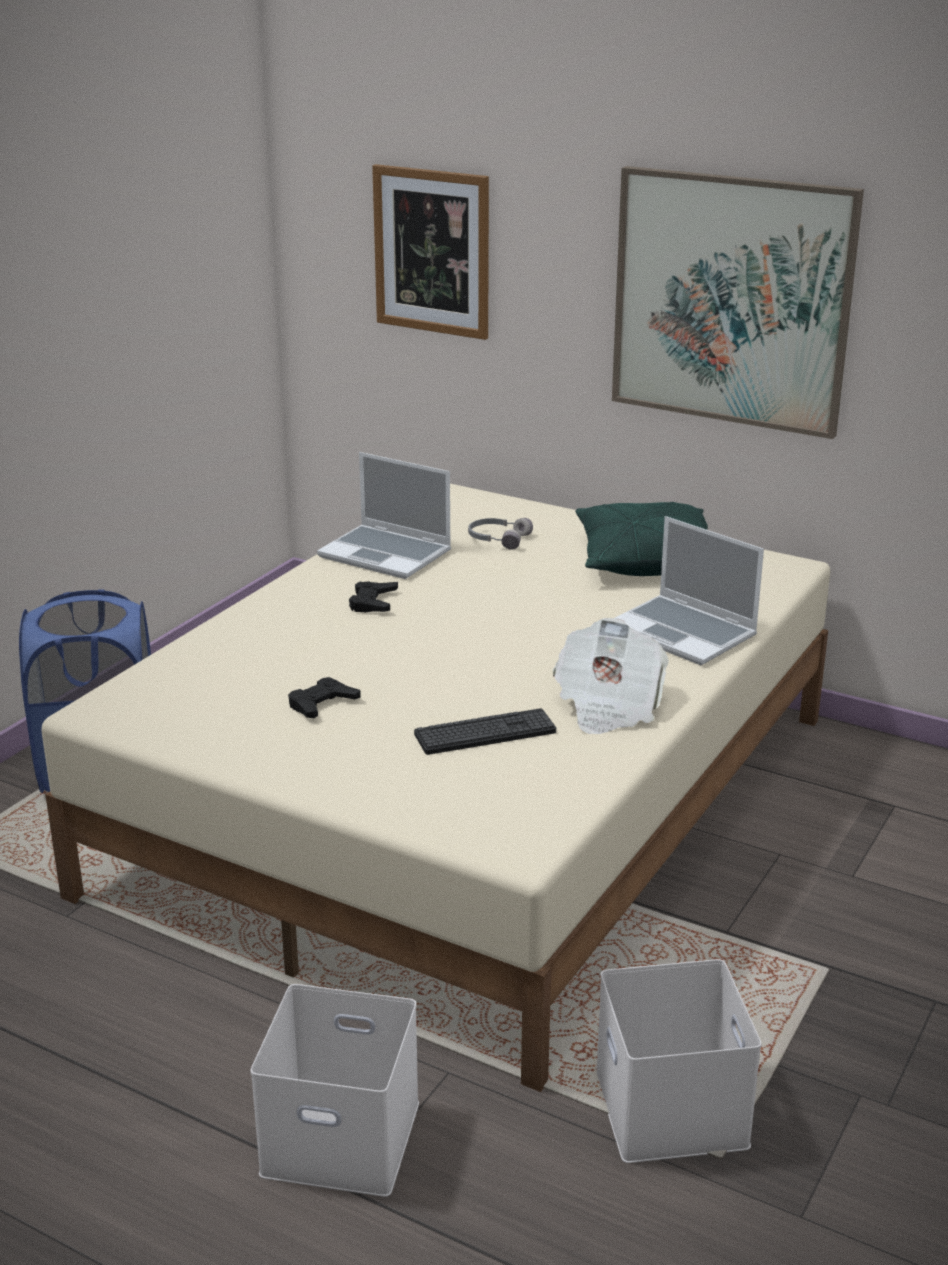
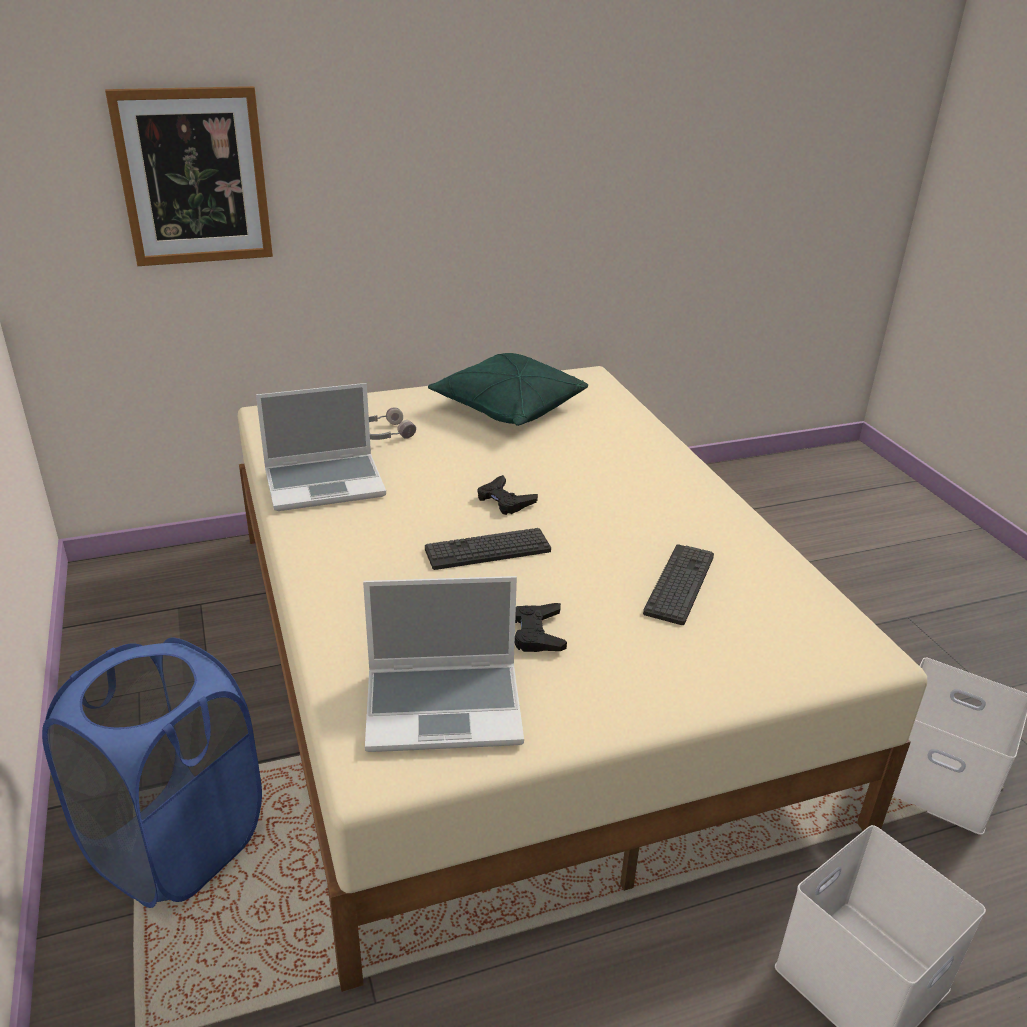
camera: 50 degrees left, 5 degrees up
(373, 602) = (397, 528): black game controller -> black game controller (505, 500)
(401, 644) = (488, 550): none -> keyboard
(608, 705) = (697, 520): newspaper -> none
(684, 633) = (630, 446): laptop -> laptop (445, 707)
(731, 300) = (508, 171): picture -> none

